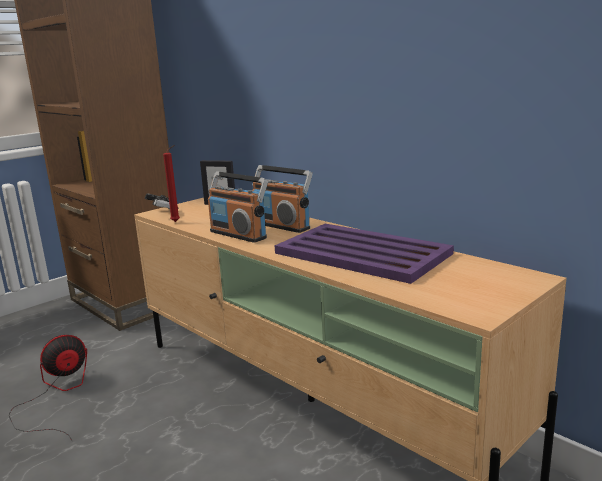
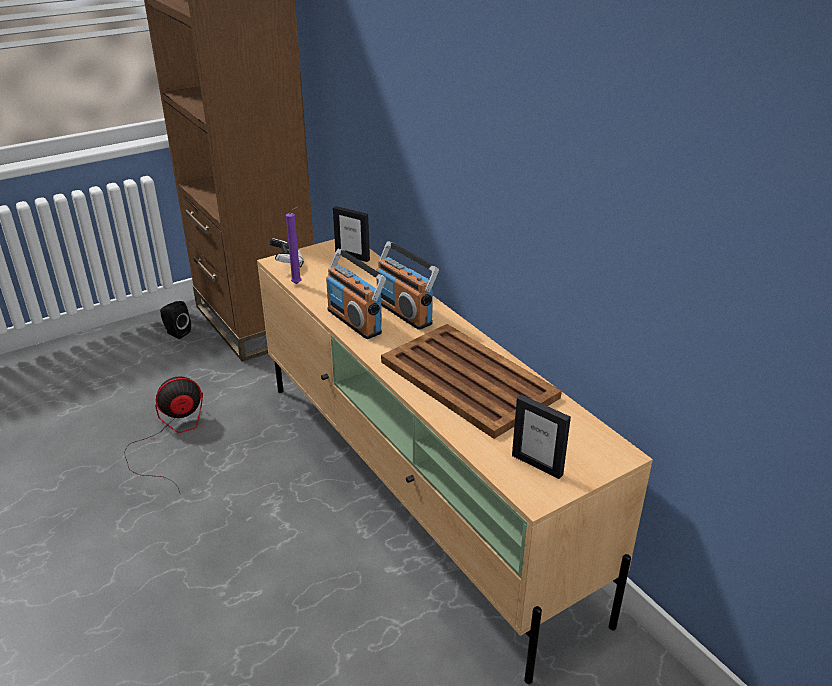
camera: 10 degrees right, 15 degrees up
(54, 319) = (176, 333): none -> black speaker
(177, 221) = (298, 284): red candle -> purple candle
(360, 253) = (467, 378): purple tray -> brown tray
(464, 294) = (537, 465): none -> picture frame

